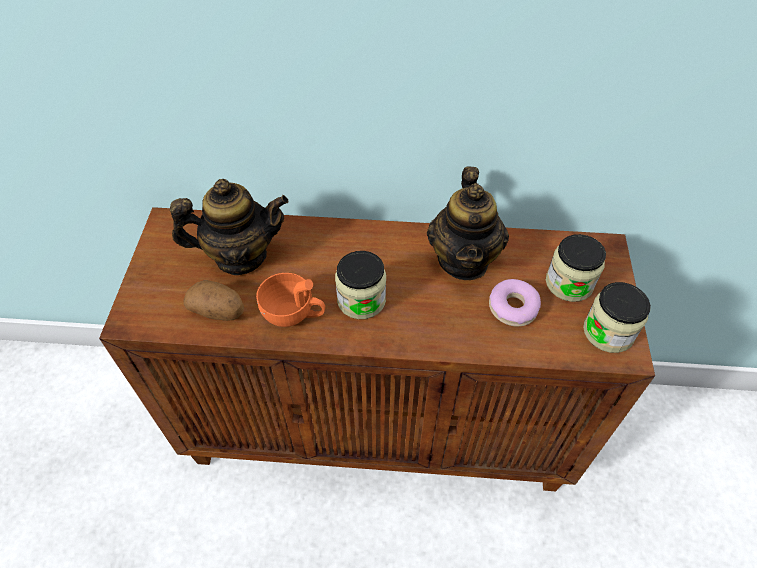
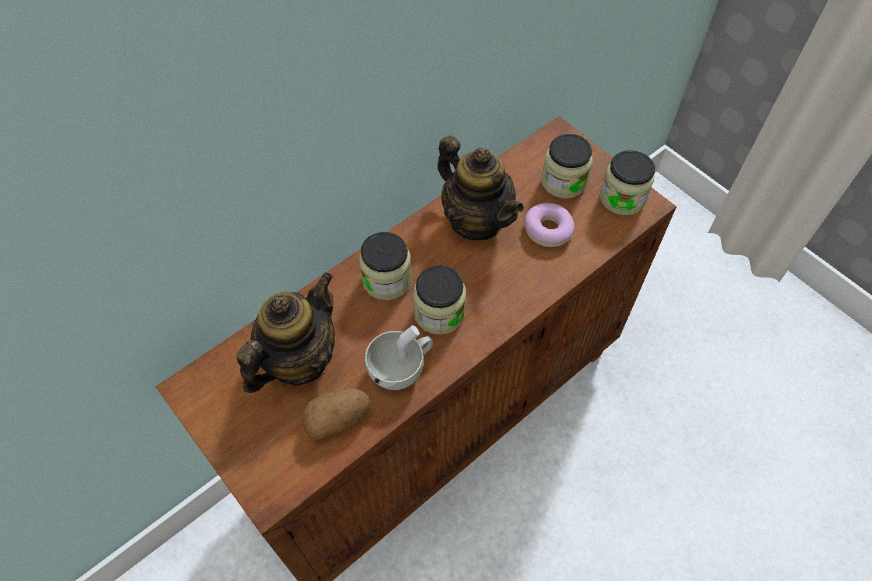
camera: 45 degrees left, 5 degrees up
(294, 314) = (401, 368): orange cup -> white cup
(353, 251) = (387, 280): none -> jar

